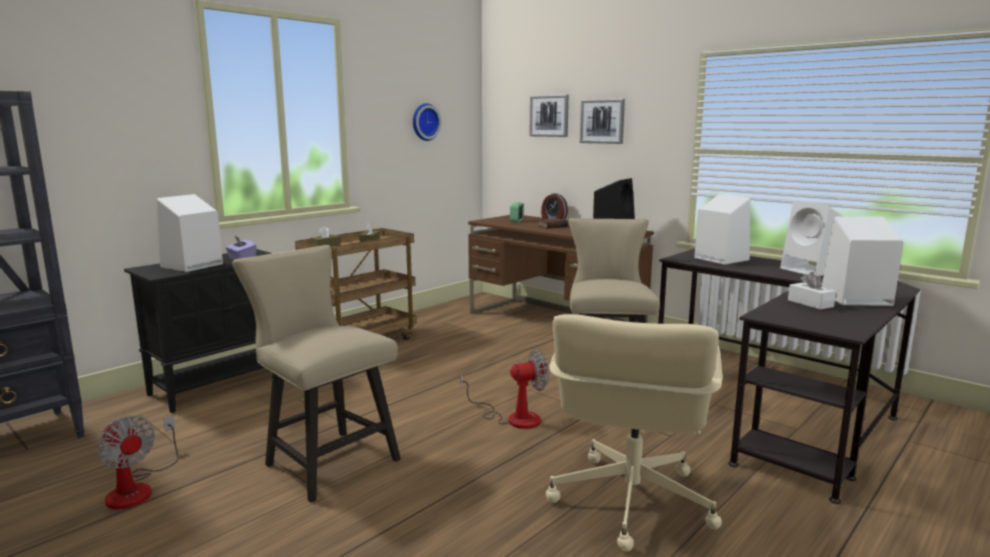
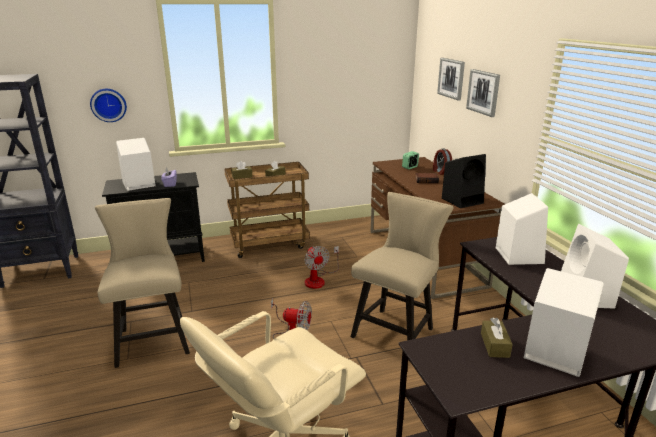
camera: 30 degrees right, 10 degrees up
(137, 488) = (57, 324): fan -> fan (318, 279)
(424, 122) = (351, 76): wall clock -> wall clock (108, 105)
(810, 303) = (494, 345): white tissue box -> brown tissue box

